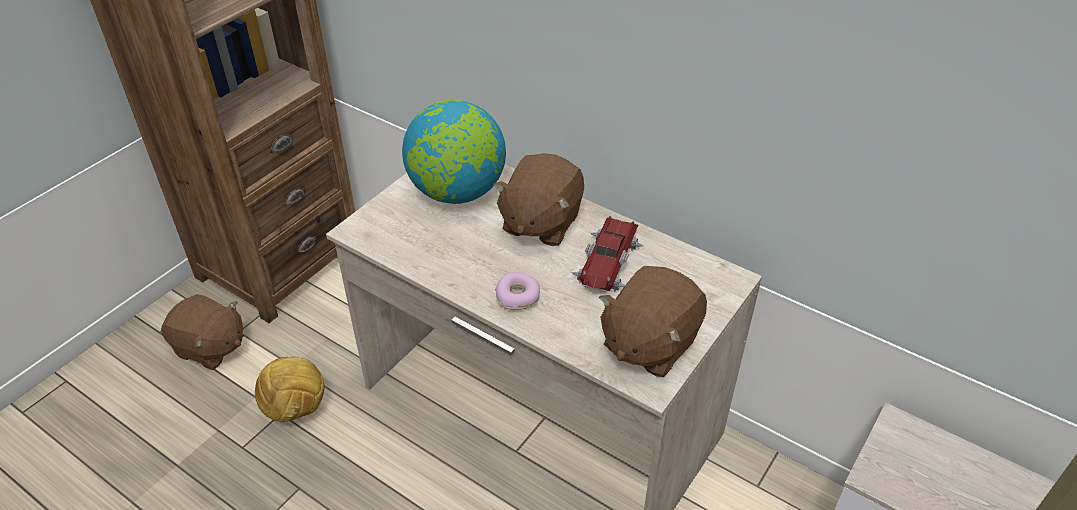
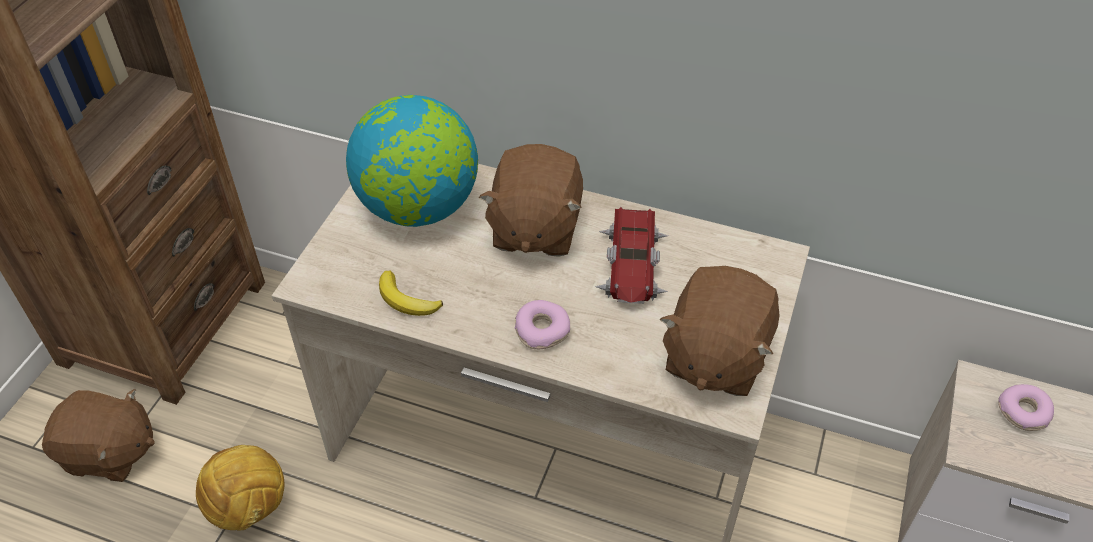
camera: 15 degrees left, 5 degrees up
(423, 255) = (406, 300): none -> banana
(931, 457) = (1023, 413): none -> donut

